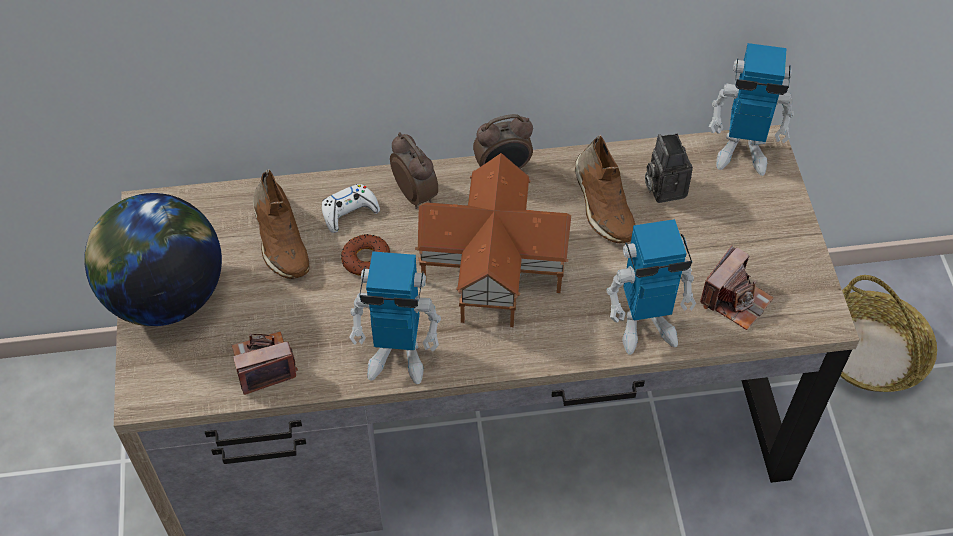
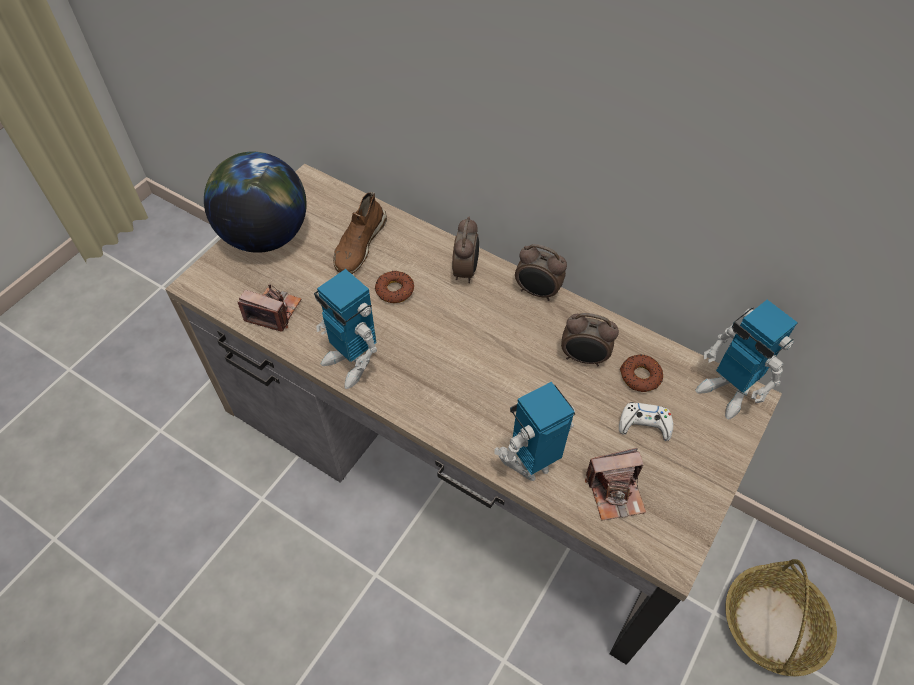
camera: 40 degrees right, 0 degrees up
(349, 212) = (414, 255): white game controller -> white game controller (644, 424)
(495, 269) = (467, 351): toy house -> none
(602, 203) = (583, 358): brown shoe -> alarm clock
(645, 326) = (530, 461): toy robot -> toy robot turned 120 degrees clockwise
(663, 187) = (640, 376): camera -> donut

